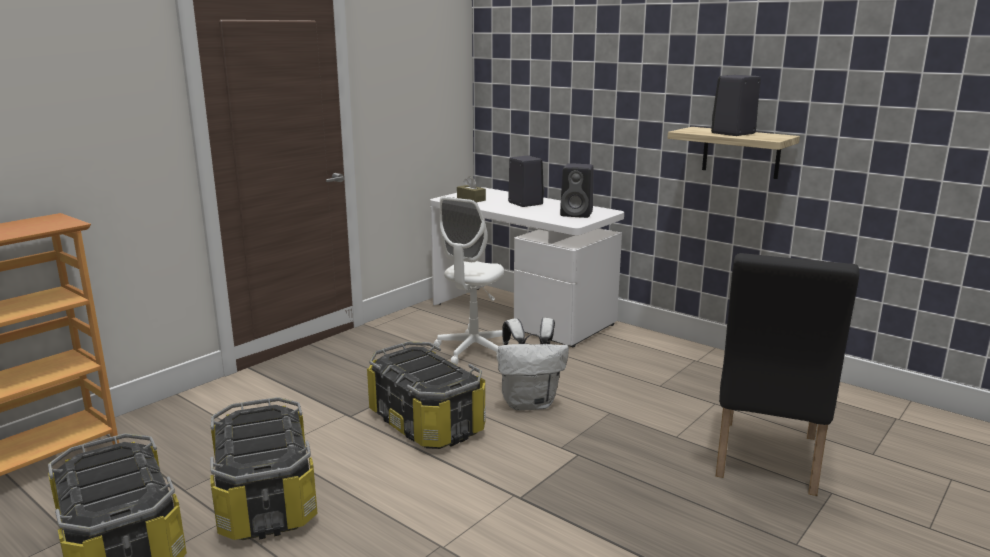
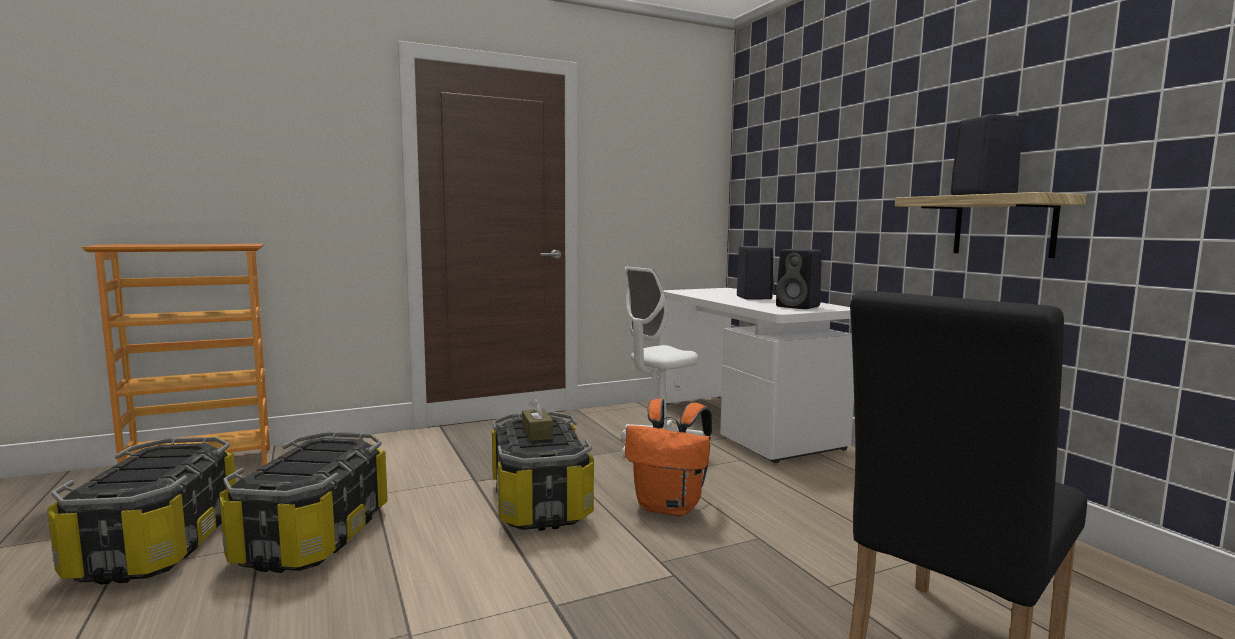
camera: 25 degrees right, 10 degrees down
(471, 199) = (701, 292): brown tissue box -> brown tissue box (537, 433)
(530, 403) = (670, 507): white backpack -> orange backpack

